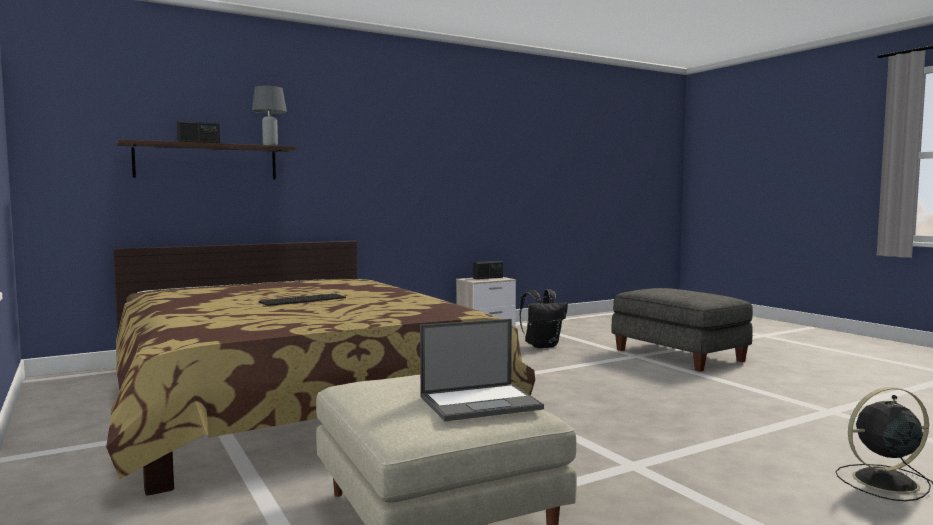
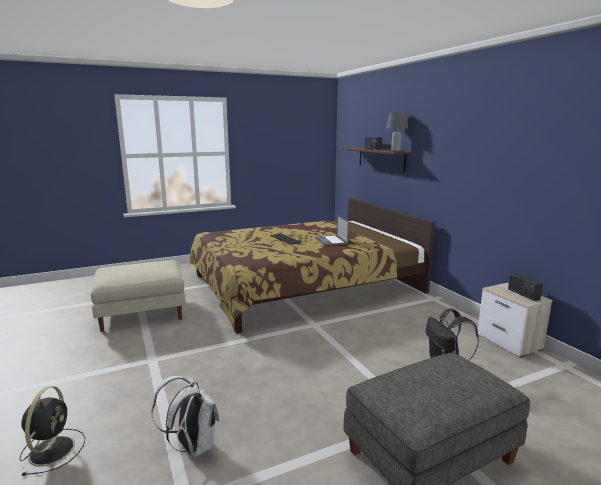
camera: 95 degrees right, 10 degrees up
(481, 402) = (118, 274): laptop -> laptop (331, 241)
(769, 417) = (192, 446): none -> white backpack

